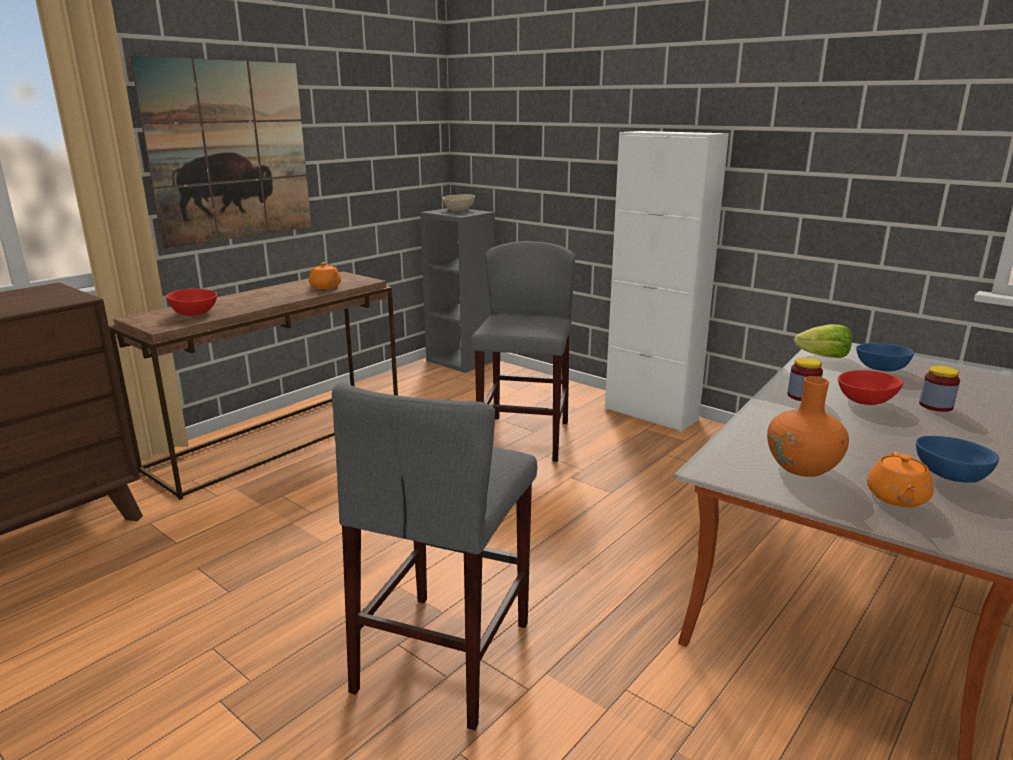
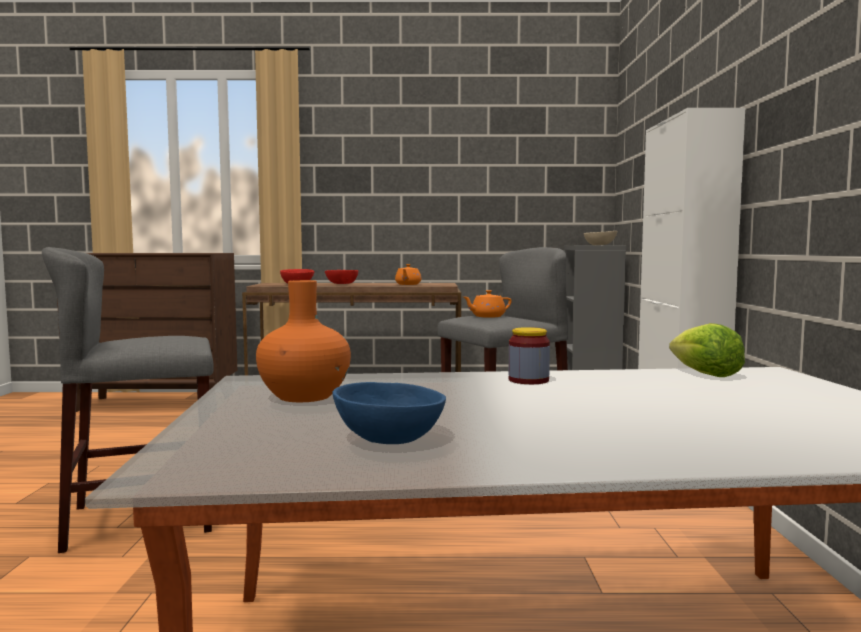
camera: 50 degrees right, 15 degrees down
(230, 151) = (380, 182): picture -> none
(866, 401) = (583, 396): red bowl -> red bowl (342, 284)
(882, 369) = (741, 392): blue bowl -> none
(897, 498) = (271, 426): orange teapot -> orange teapot (487, 316)
(935, 406) = (659, 418): jar -> none

